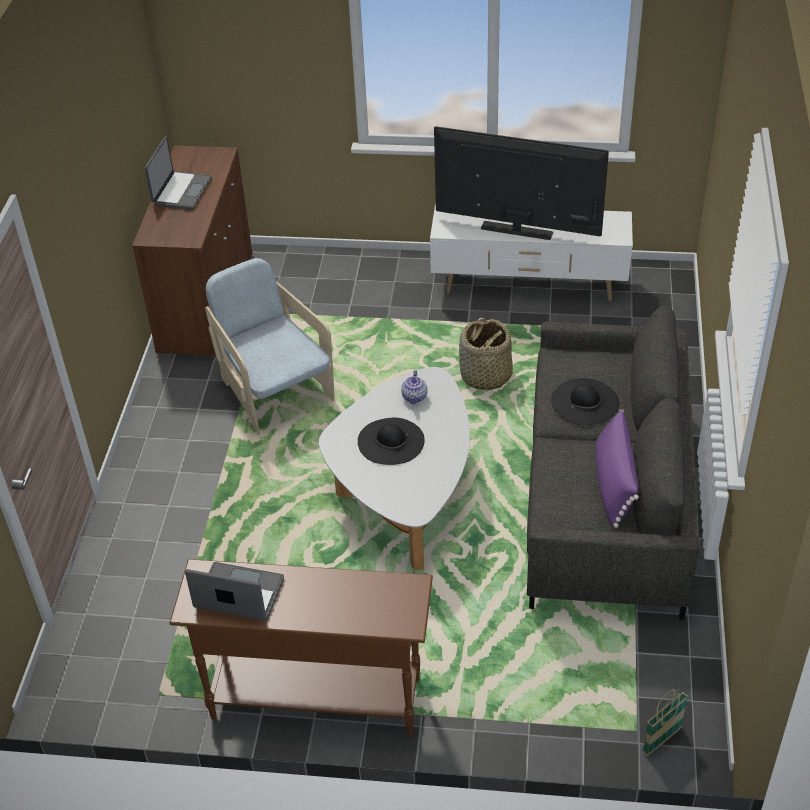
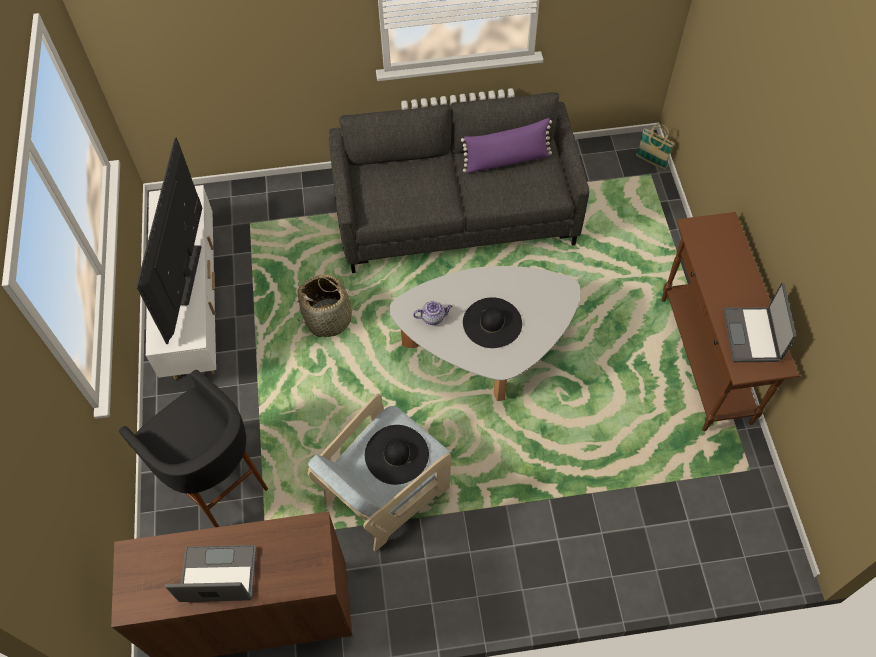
camera: 105 degrees left, 15 degrees up
(333, 289) = (217, 482): none -> black stool
(584, 401) = (422, 188): black hat -> black hat (396, 454)

